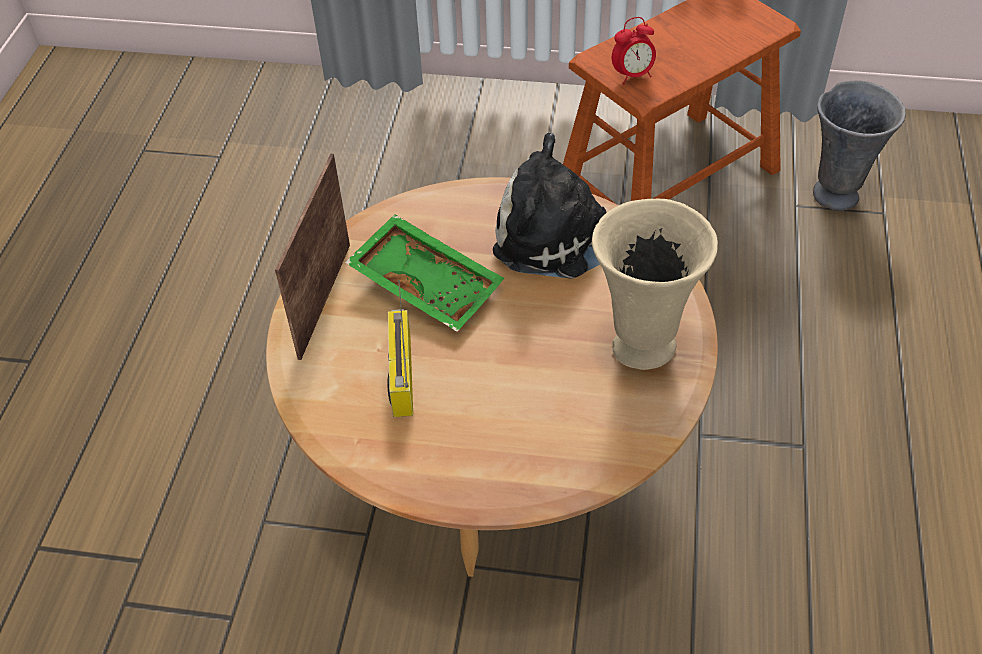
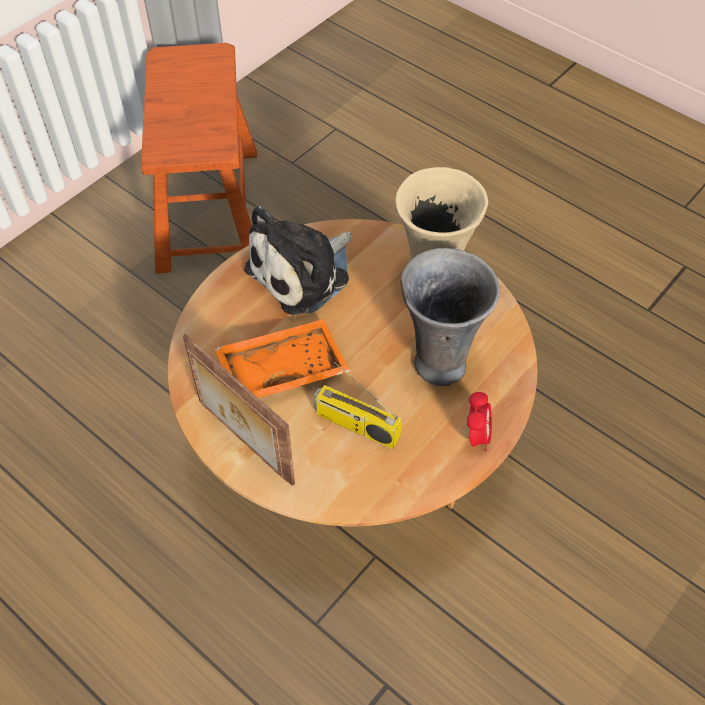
camera: 60 degrees left, 5 degrees up
(428, 283) = (282, 368): green tray -> orange tray
(632, 75) = (196, 145): alarm clock -> alarm clock (476, 436)
(836, 194) = (301, 139): grey vase -> grey vase (438, 363)

